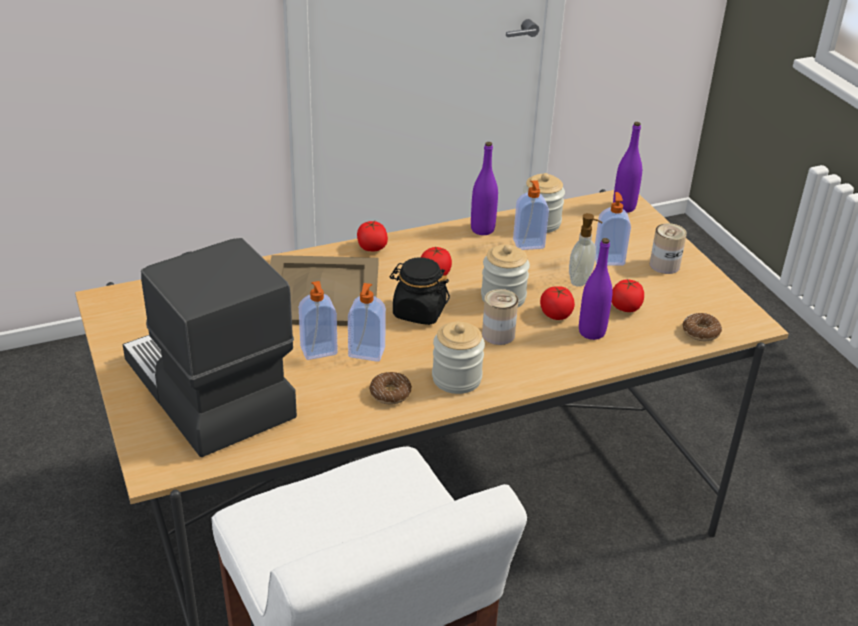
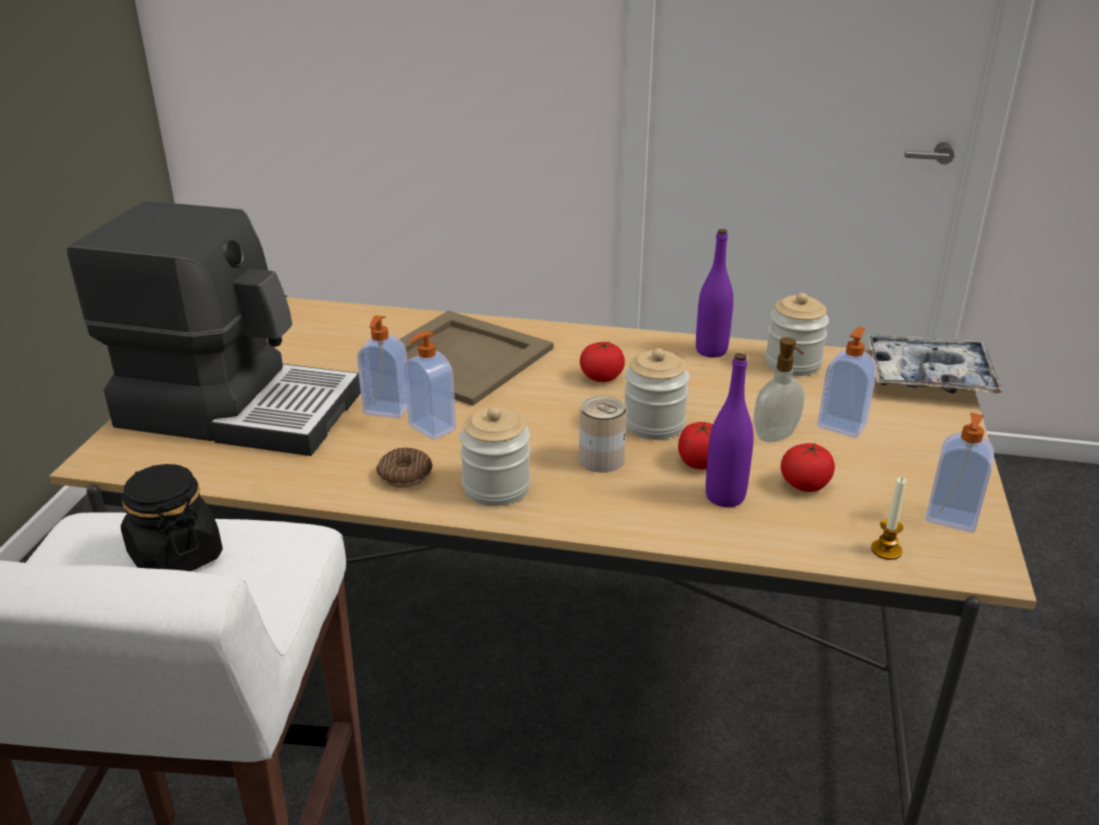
camera: 35 degrees right, 5 degrees down
(207, 390) = (238, 408): coffee machine -> coffee machine turned 105 degrees clockwise
(372, 248) = (563, 334): tomato -> none
(418, 312) = (537, 407): black jar -> black jar (175, 556)
(529, 245) = (751, 381): soap dispenser -> soap dispenser (950, 519)
(624, 207) = (929, 377): purple bottle -> tray
(664, 265) = (917, 455): can -> none
(701, 332) = (886, 550): donut -> candle

